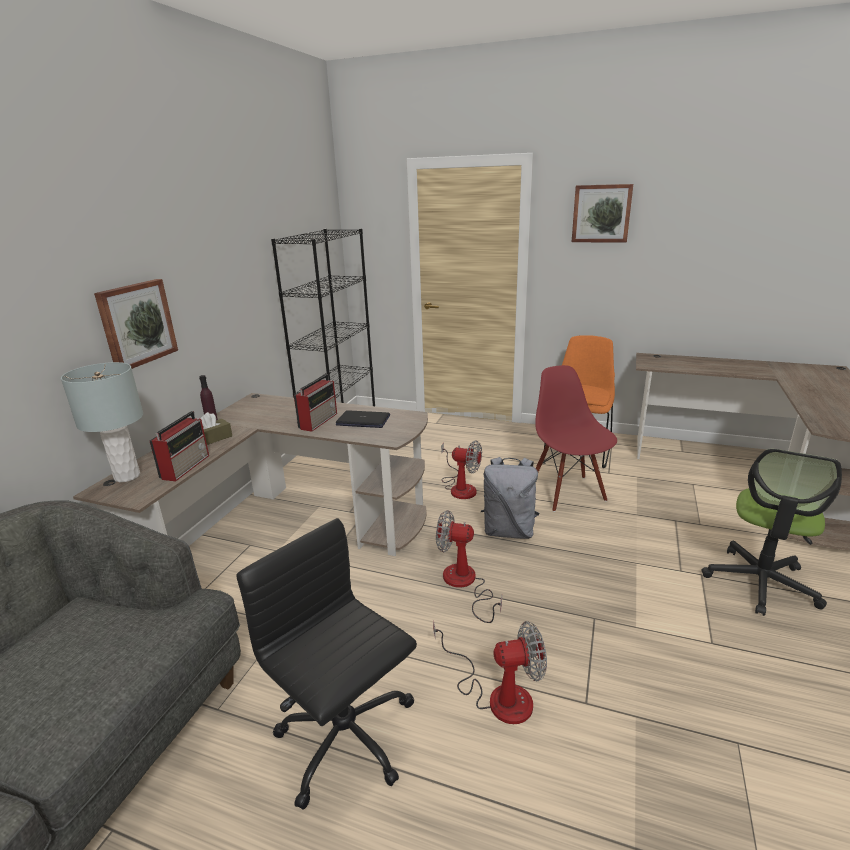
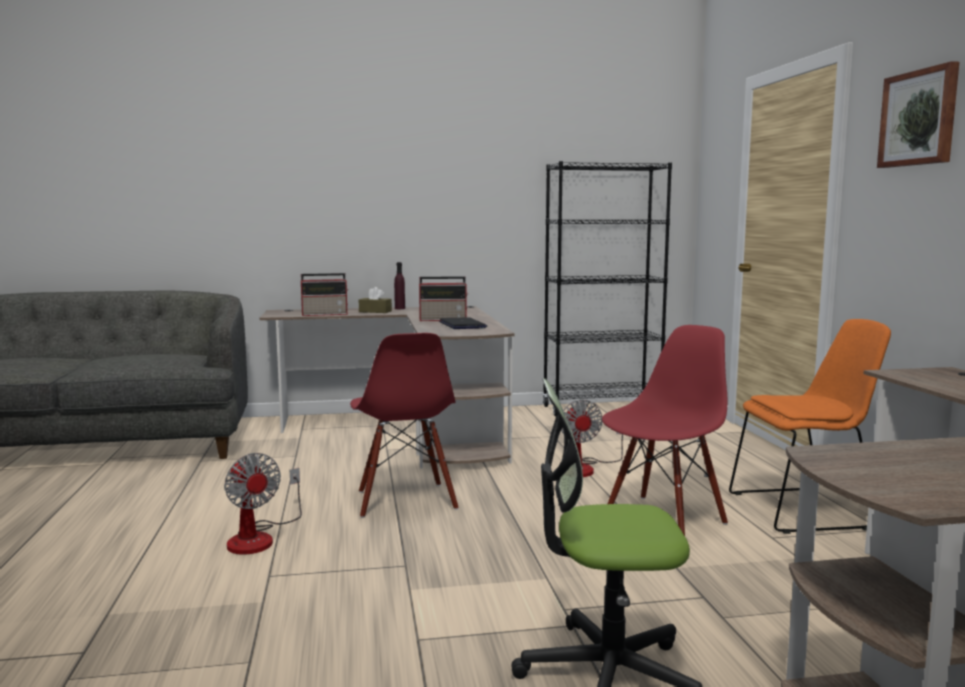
camera: 60 degrees right, 15 degrees down
(127, 476) = (299, 310): grey table lamp -> none
(136, 324) = (360, 207): picture -> none
(347, 739) = (187, 499): black office chair -> none
(465, 584) = (405, 500): fan -> red chair
(509, 531) = (526, 503): grey backpack -> none

